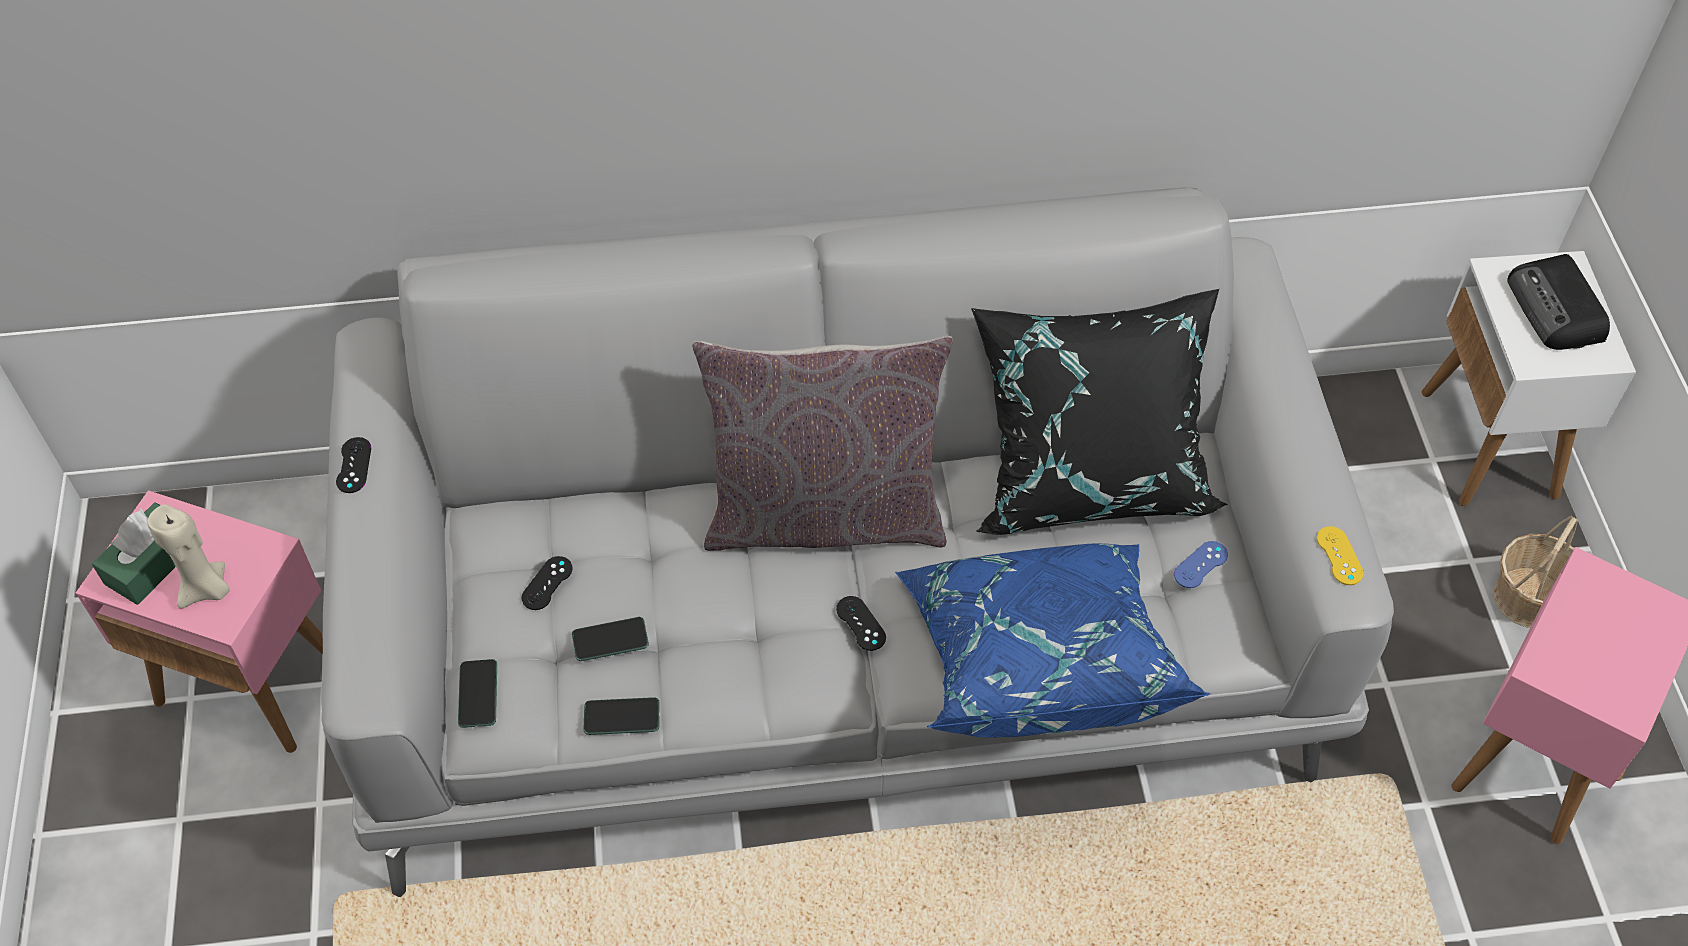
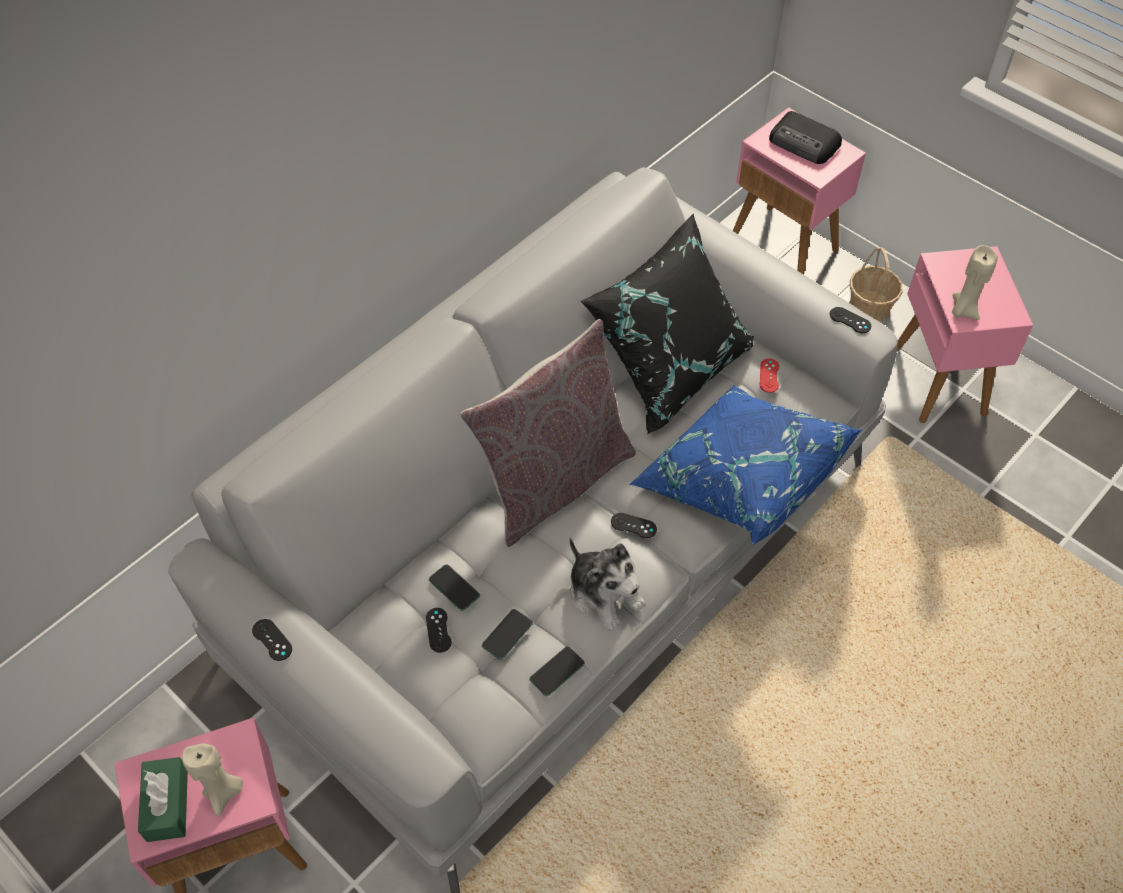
camera: 40 degrees left, 0 degrees up
(478, 694) = (461, 722): phone -> phone (454, 588)
(756, 674) = (604, 593): none -> plush toy
(1200, 565) = (769, 375): blue game controller -> red game controller
(1339, 556) = (850, 320): yellow game controller -> black game controller
(1489, 445) = (785, 244): white side table -> pink side table
(1557, 656) = (963, 310): none -> beige candle

